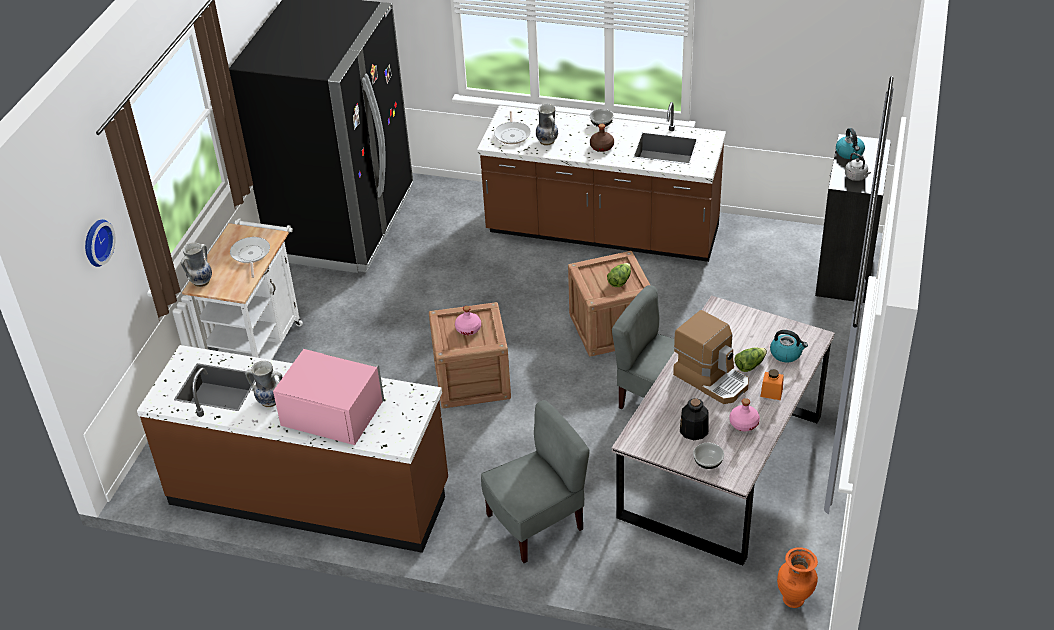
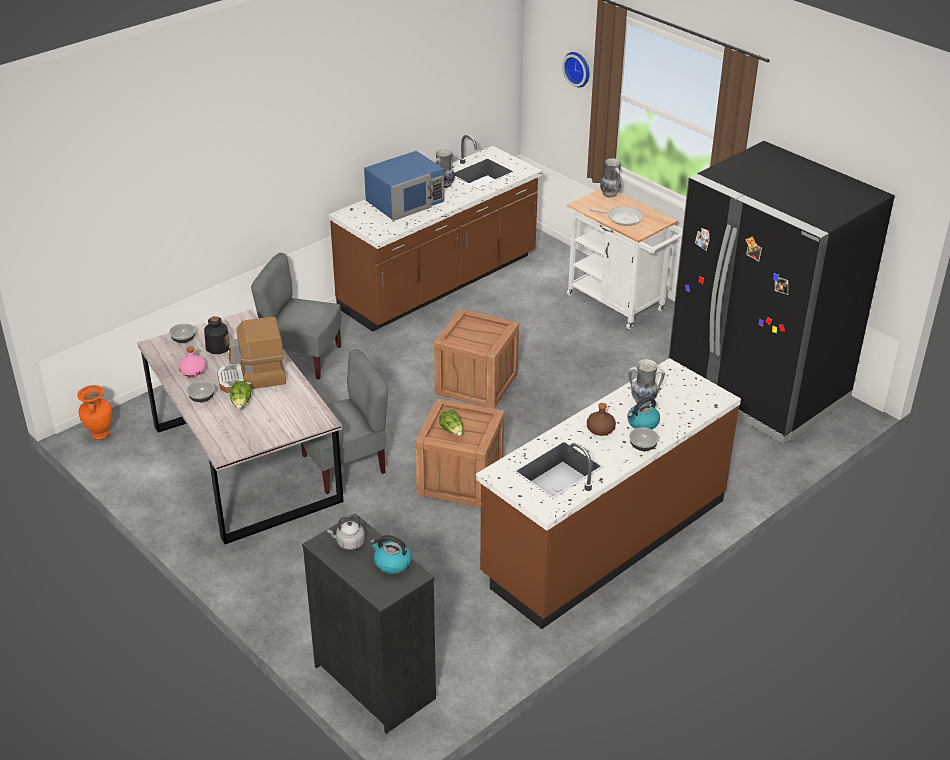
camera: 120 degrees right, 5 degrees down
(332, 412) = (405, 201): pink microwave -> blue microwave
(468, 328) = (478, 334): pink bottle -> none
(512, 134) = (676, 386): frying pan -> none
(536, 524) = (302, 358): grey chair -> grey chair turned 105 degrees clockwise
(771, 393) = (201, 398): orange jar -> bowl
(786, 354) = (228, 427): kettle -> kettle (642, 423)

